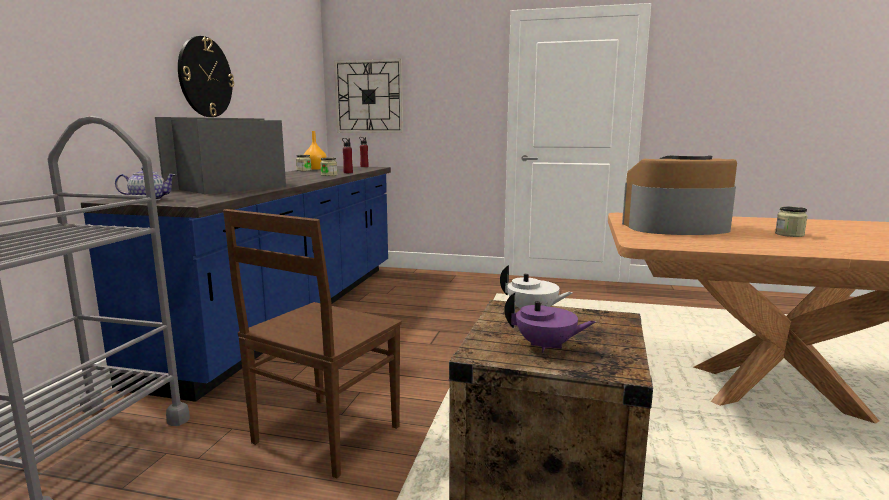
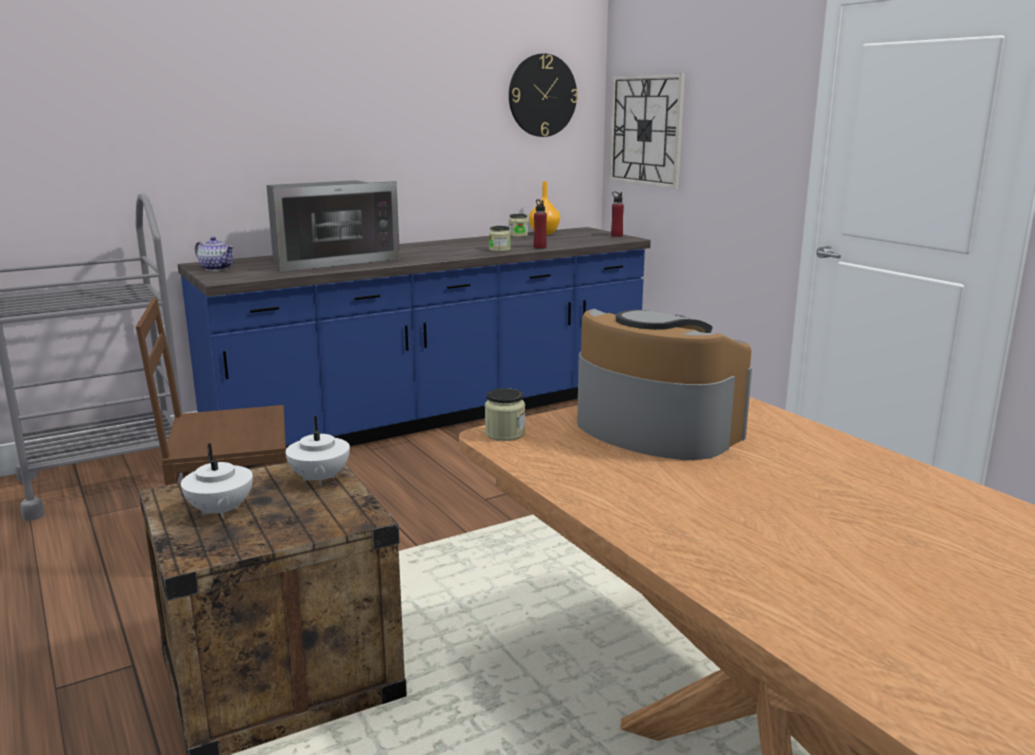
camera: 45 degrees right, 5 degrees up
(205, 77) = (356, 127): wall clock -> wall clock (542, 95)
(232, 188) = (330, 260): microwave -> microwave turned 150 degrees clockwise
(546, 346) = (220, 511): purple teapot -> white teapot
(789, 234) = (762, 495): jar -> jar (505, 434)

